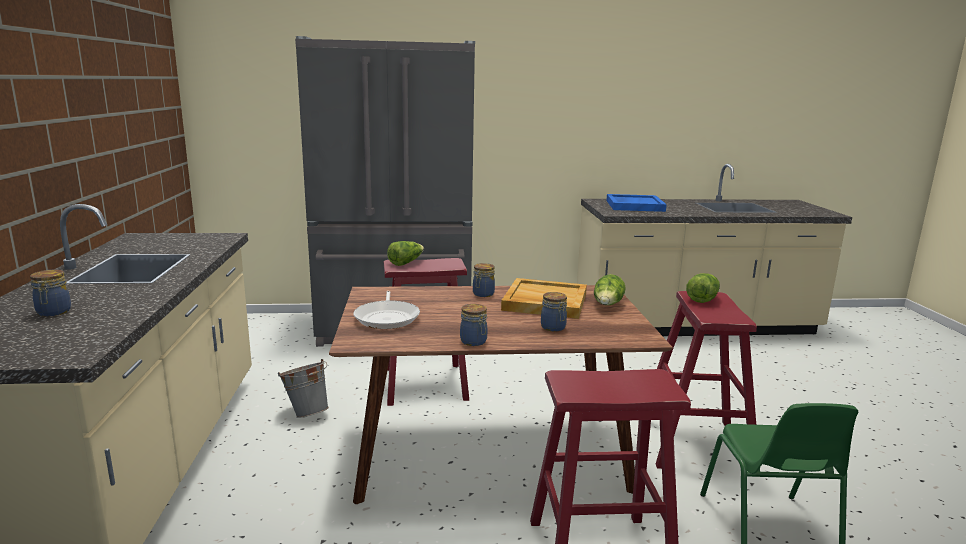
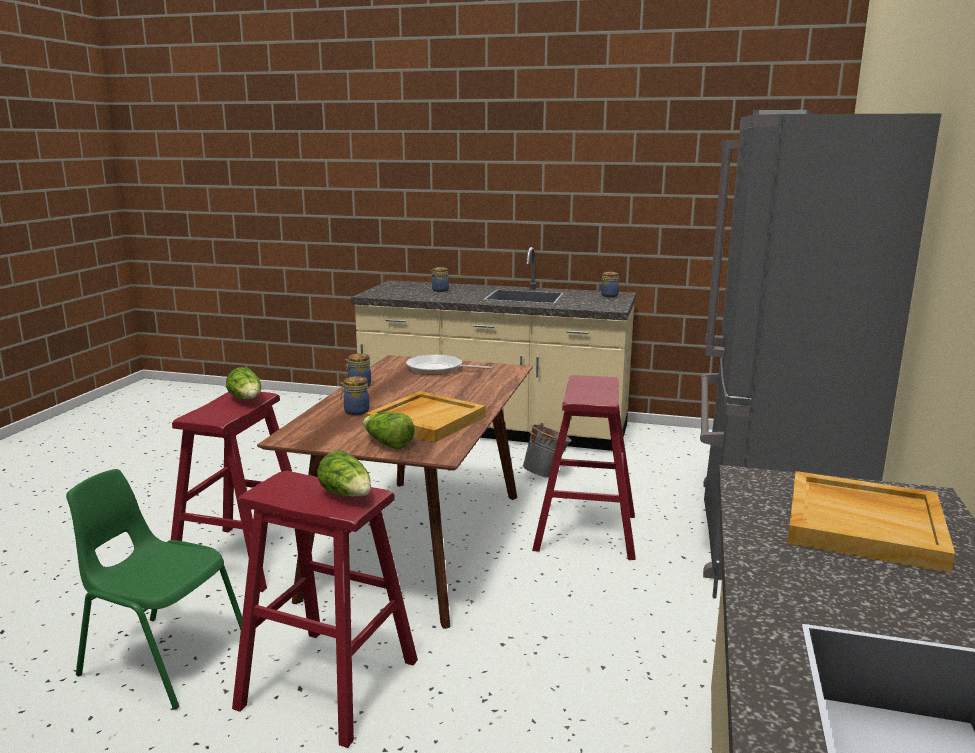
camera: 110 degrees right, 0 degrees up
(406, 263) = (599, 382): lettuce -> lettuce (247, 400)
(483, 294) = (472, 401): jar -> jar (608, 295)
(634, 205) = (865, 525): blue tray -> beige tray

